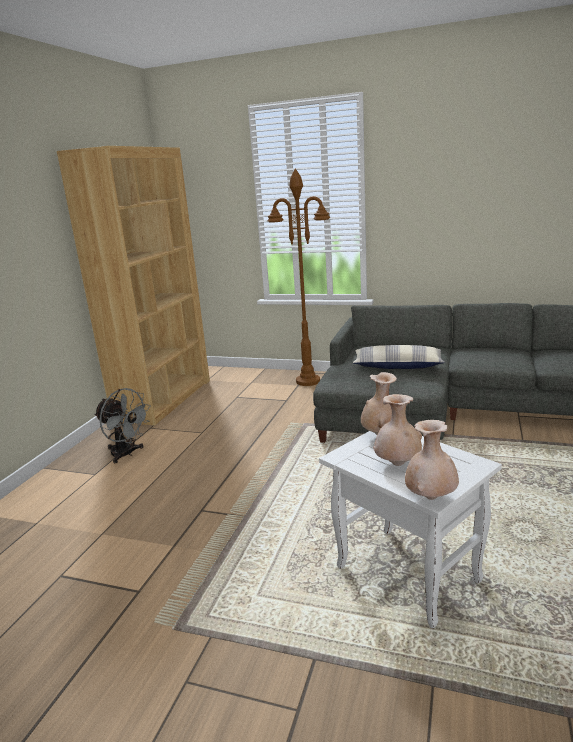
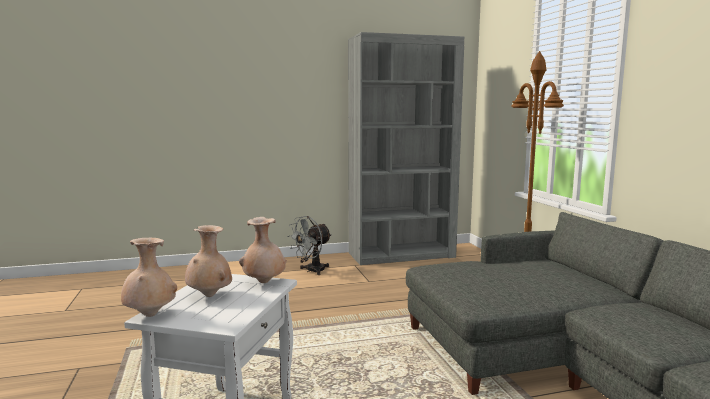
camera: 55 degrees right, 10 degrees down
(127, 454) = (311, 271): grey fan -> grey fan turned 45 degrees clockwise
(164, 399) = (402, 255): brown bookcase -> grey bookcase
(398, 366) = (511, 281): pillow -> none

